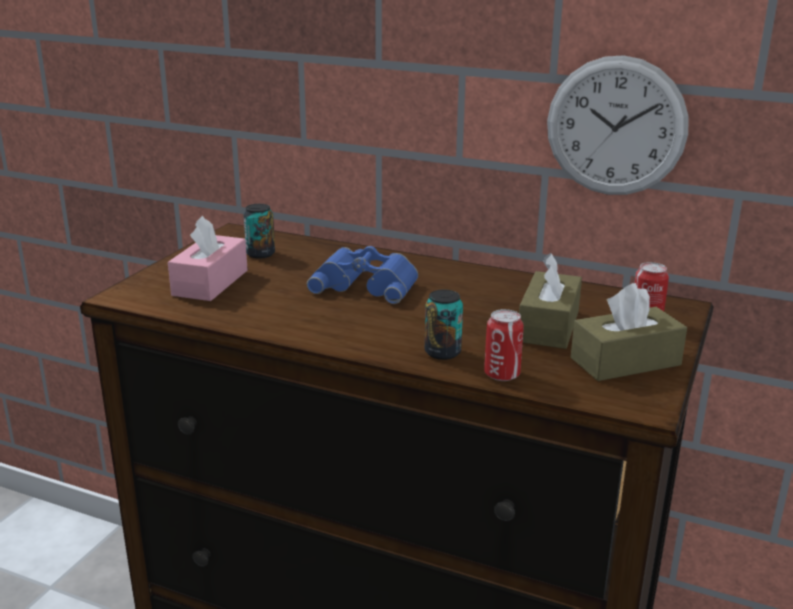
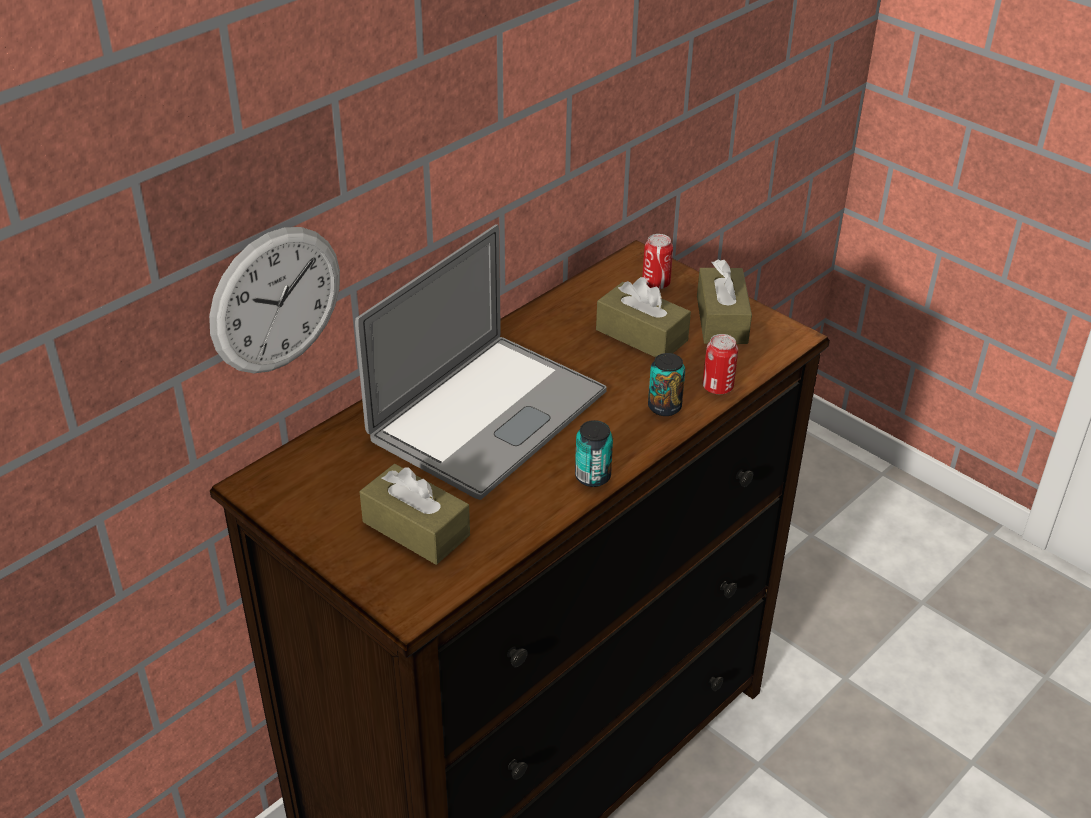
camera: 70 degrees left, 15 degrees up
(210, 283) = (416, 528): pink tissue box -> brown tissue box
(260, 254) = (350, 475): can -> can (592, 476)
(367, 284) = (488, 415): blue binoculars -> laptop
(615, 127) = (556, 140): wall clock -> wall clock (276, 300)

